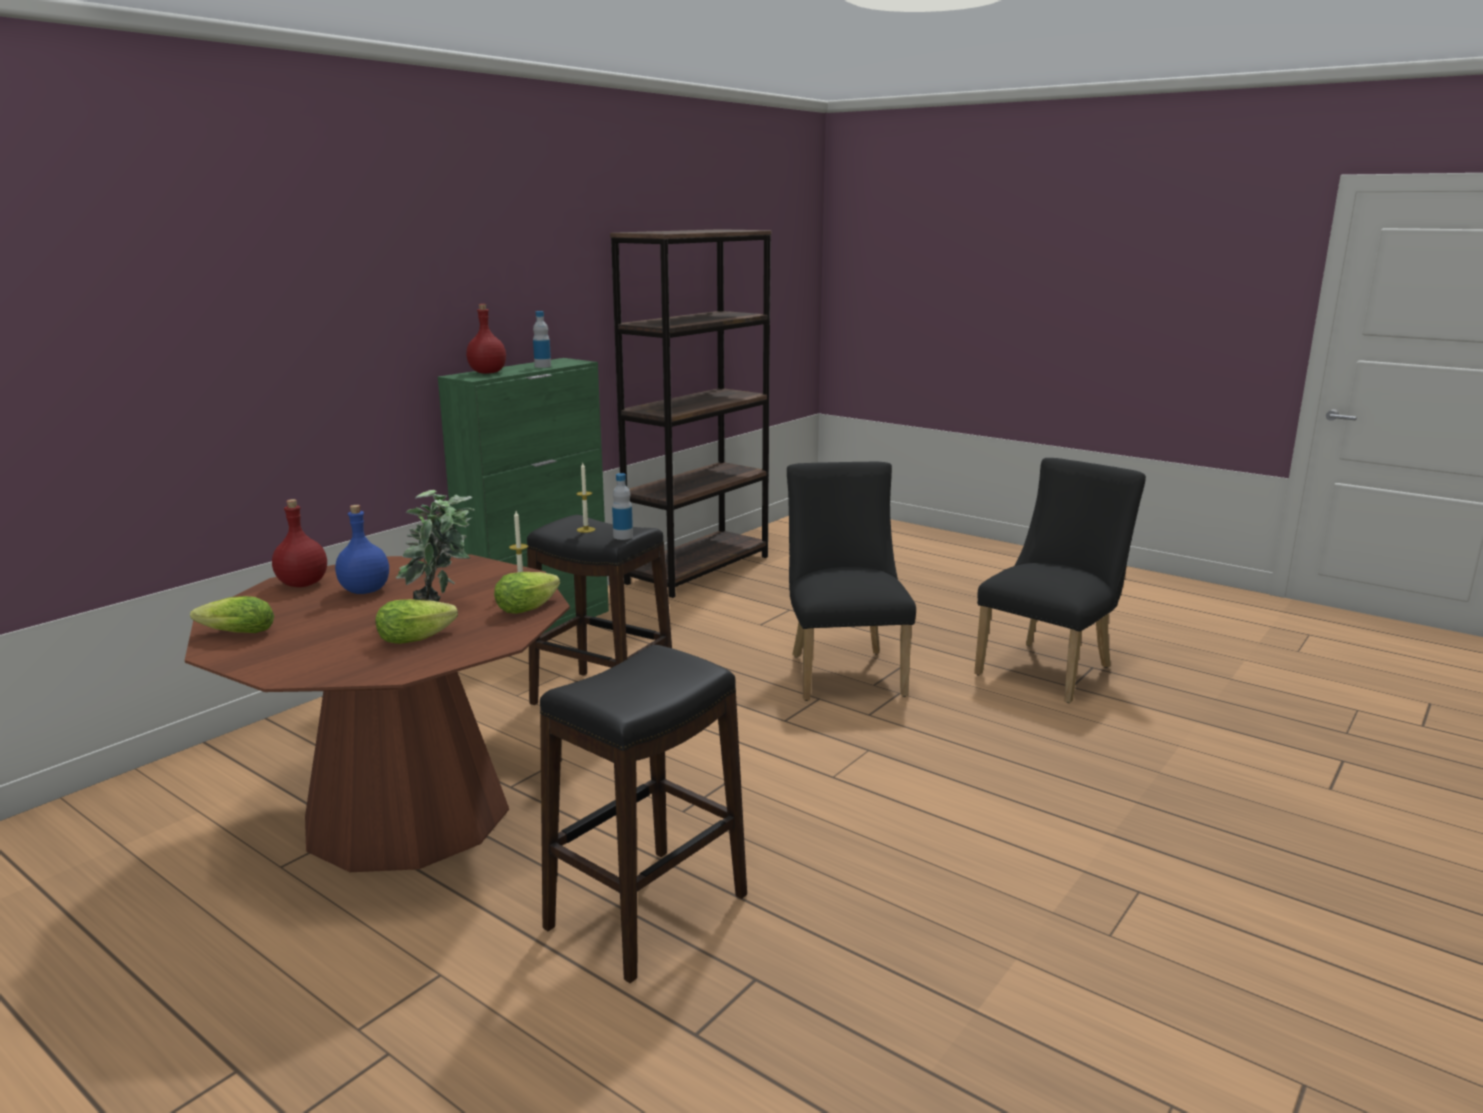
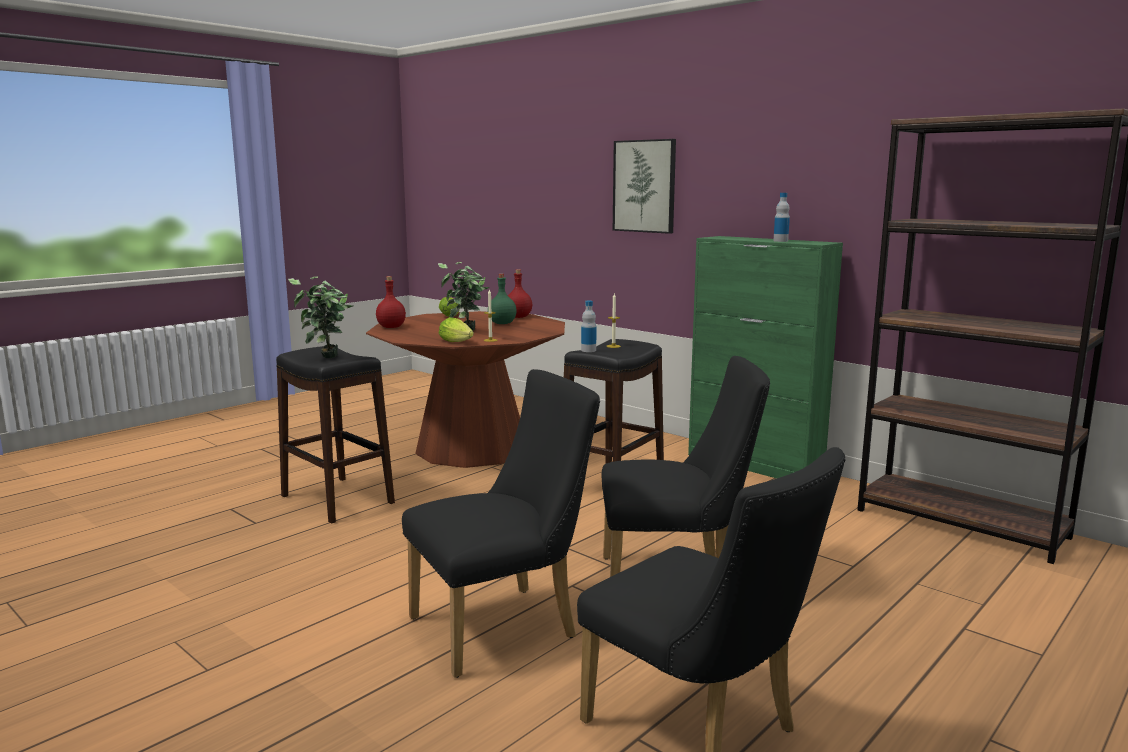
camera: 95 degrees right, 5 degrees down
(303, 323) = (644, 186): none -> picture
(365, 591) = (501, 323): blue bottle -> green bottle
(420, 637) = (424, 331): lettuce -> none
(487, 372) = (739, 238): red bottle -> red bottle (392, 327)
(674, 674) = (326, 359): none -> potted plant
(959, 740) = (504, 625): none -> black chair

